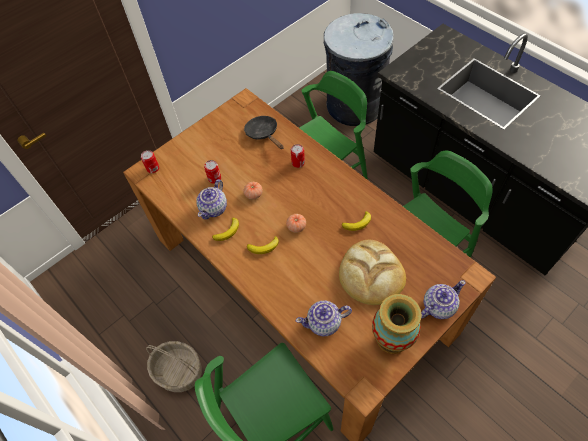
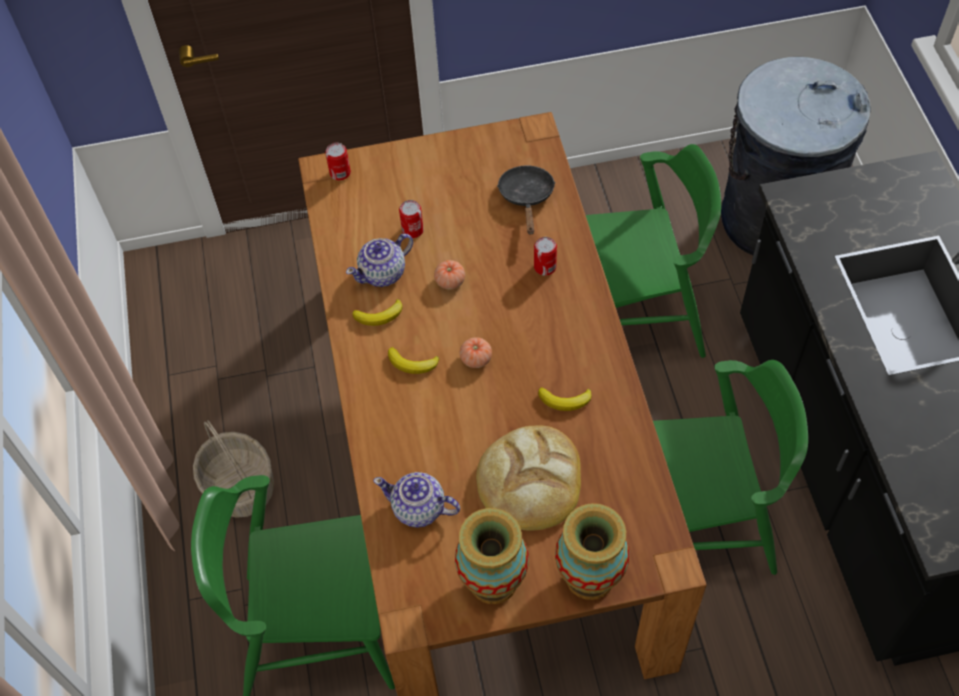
camera: 30 degrees right, 0 degrees up
(438, 306) = (589, 576): teapot -> vase

